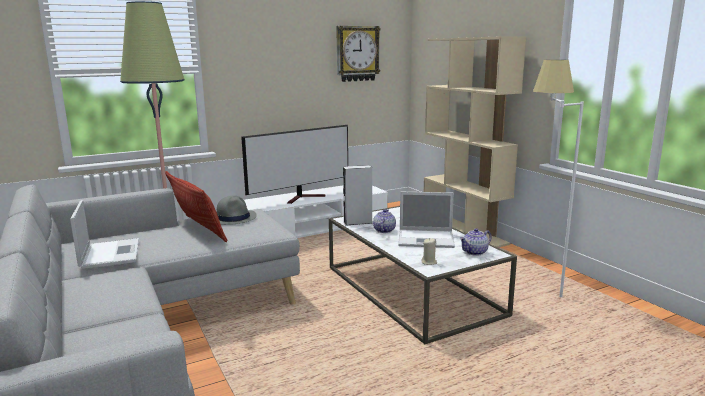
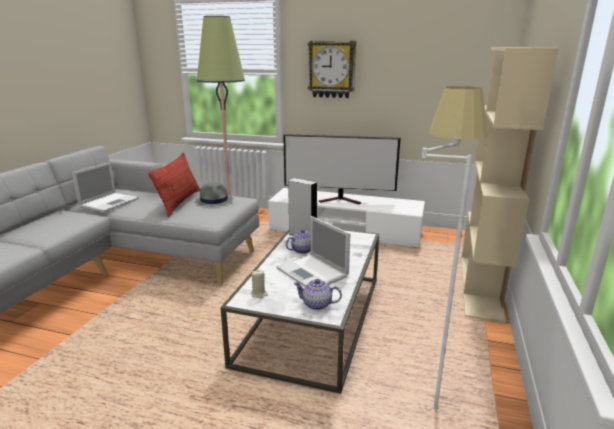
camera: 45 degrees right, 5 degrees up
(357, 53) = (440, 62): wall clock -> wall clock (332, 69)

